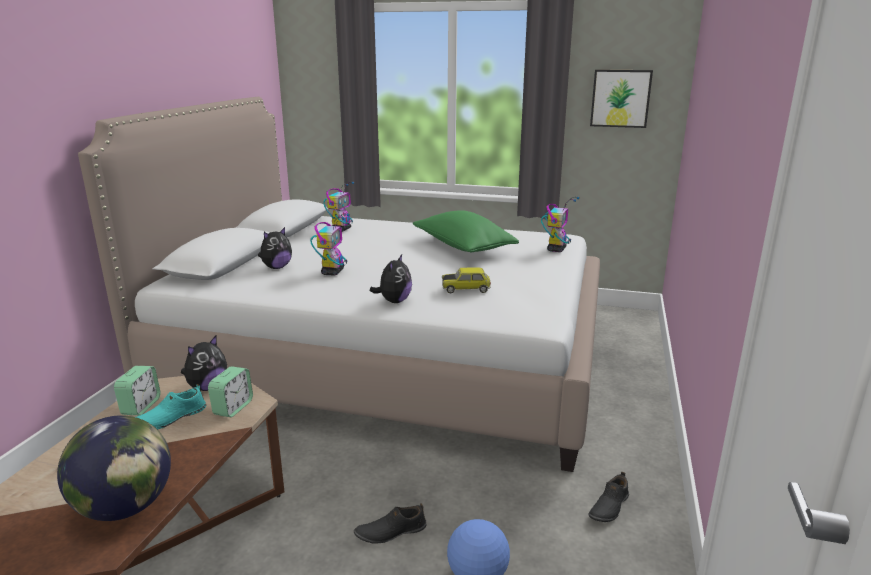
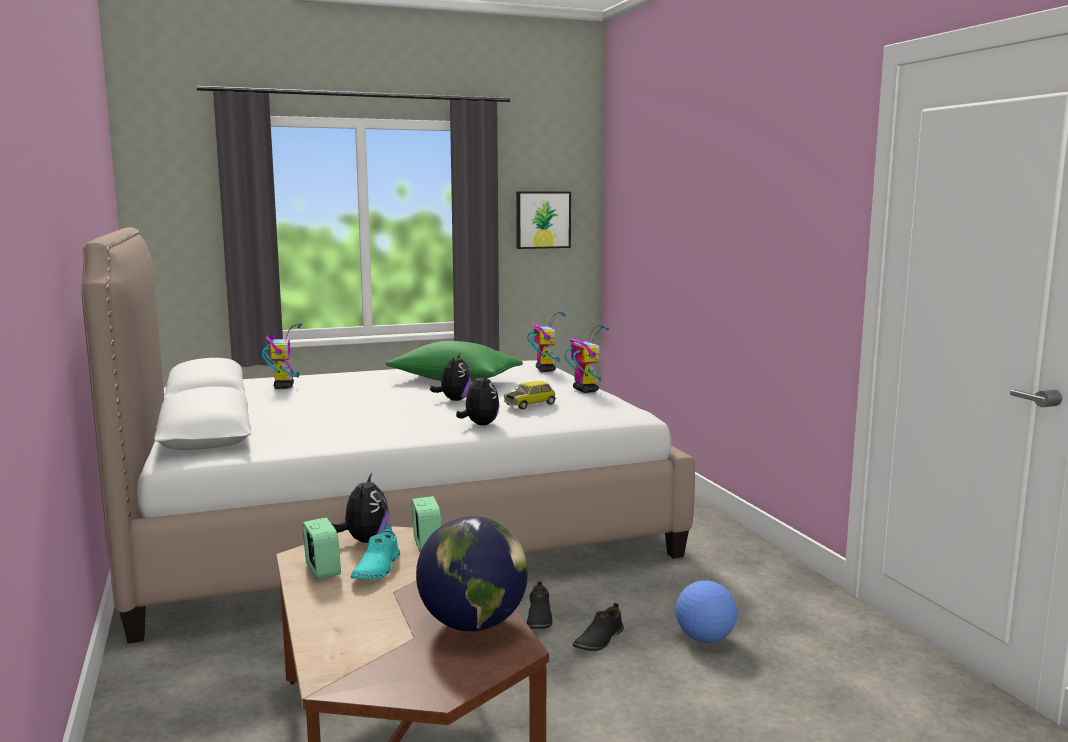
camera: 35 degrees left, 10 degrees down
(276, 267) = (287, 424): plush toy -> plush toy (454, 400)
(332, 272) = (364, 417): toy robot -> toy robot (585, 390)
(608, 507) = (736, 569): black shoe -> black shoe (538, 618)

